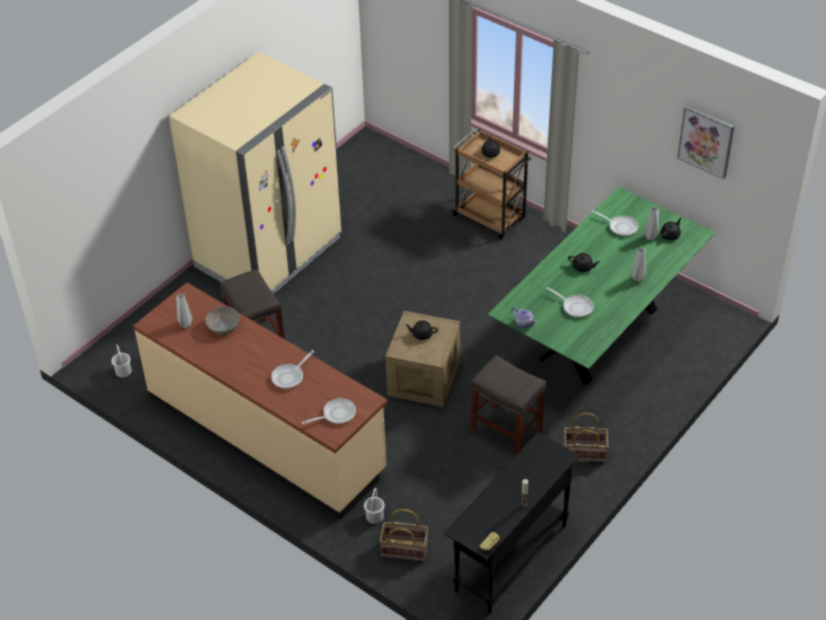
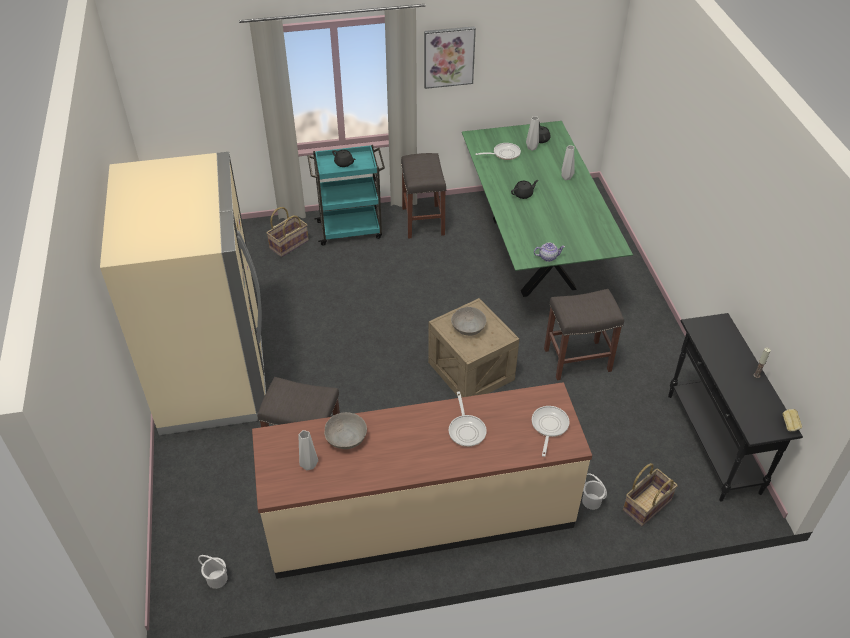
camera: 50 degrees left, 0 degrees up
(422, 334) = (468, 327): black teapot -> grey bowl
(490, 218) = (351, 229): brown cart -> turquoise cart
(552, 248) = (422, 221): none -> grey stool
(575, 307) = (560, 222): frying pan -> none
(584, 452) = (641, 333): basket -> basket (289, 244)
(706, 141) = (547, 37): picture -> picture (448, 57)

